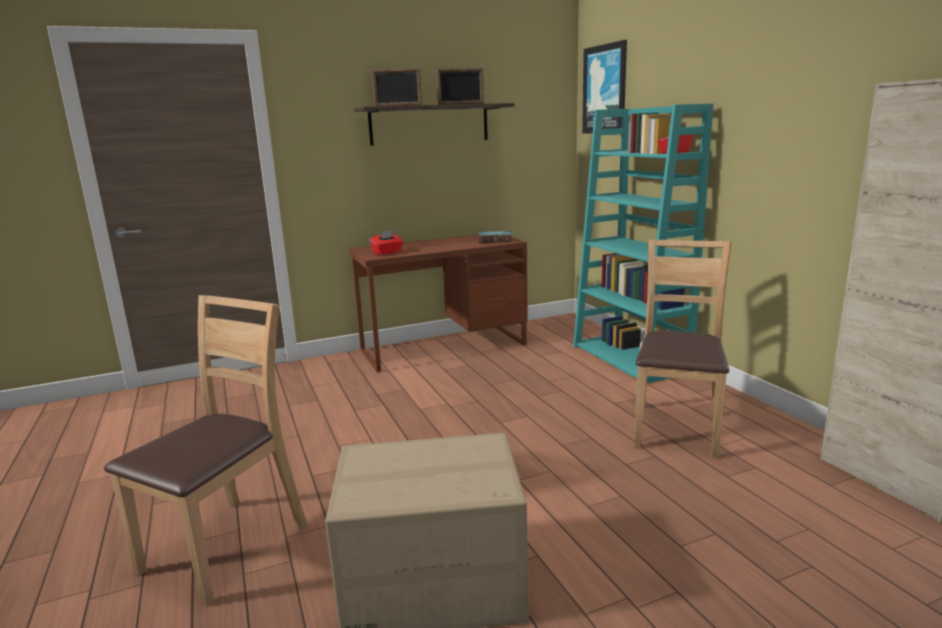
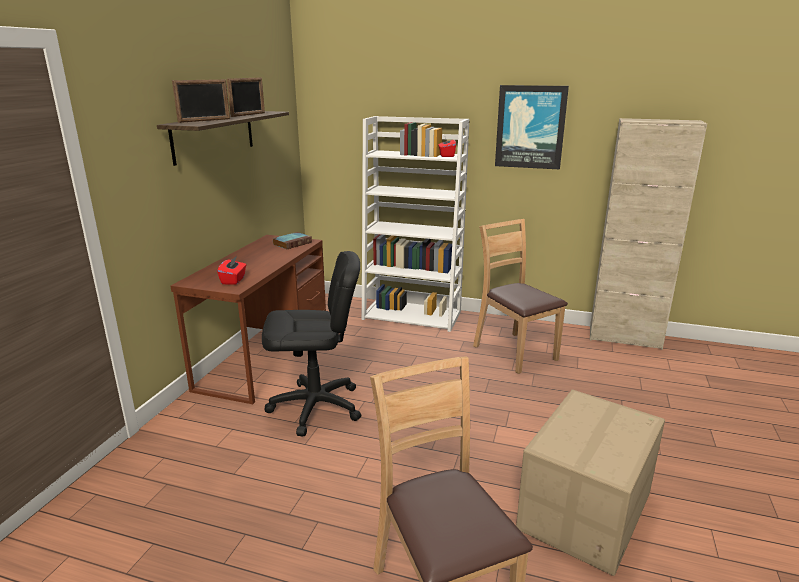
camera: 50 degrees left, 5 degrees up
(408, 392) = (316, 407): none -> black office chair
(605, 89) = (338, 96): picture -> picture (530, 127)
(631, 359) = (413, 315): turquoise bookcase -> white bookcase

